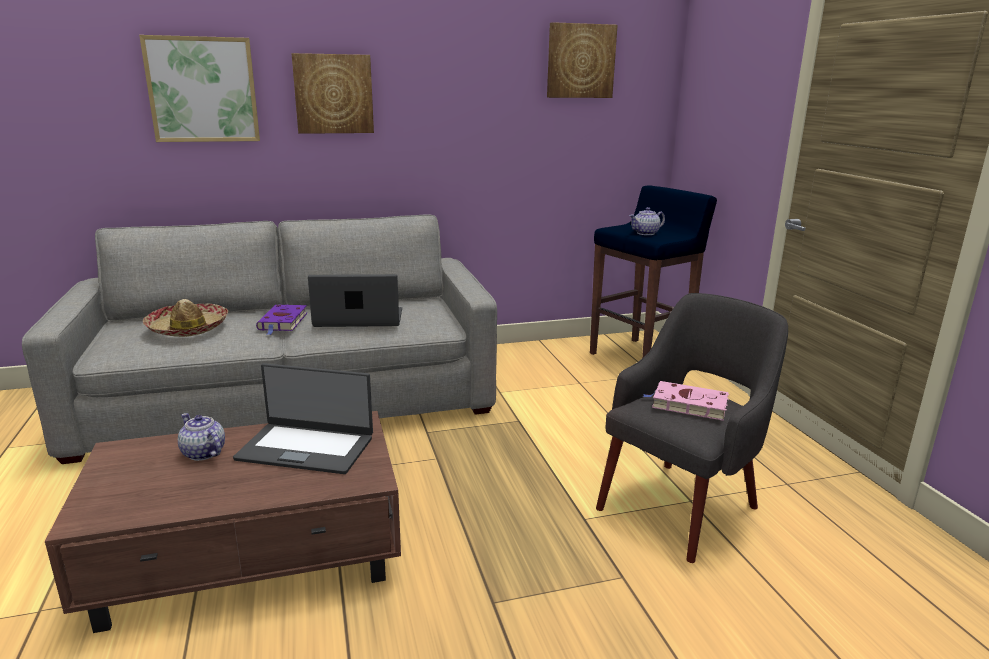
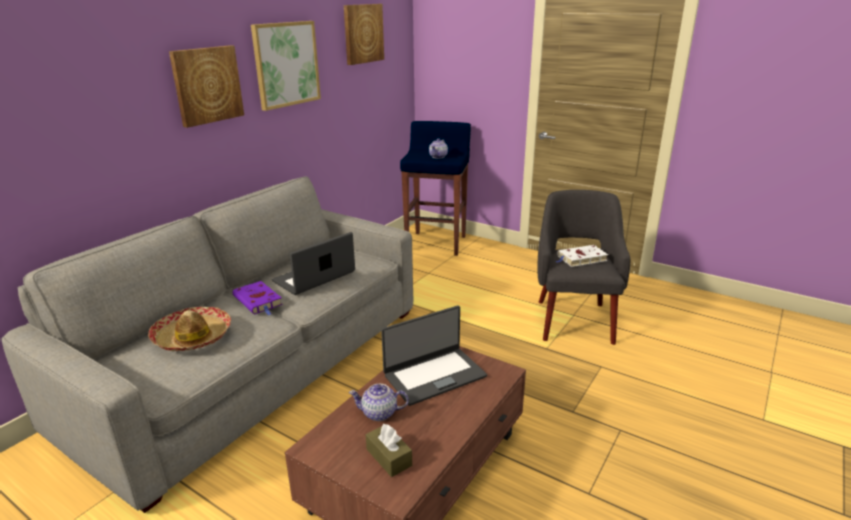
camera: 40 degrees left, 5 degrees up
(136, 490) = (389, 457): none -> brown tissue box
(203, 90) = (93, 99): picture -> picture (286, 64)
(687, 405) = (581, 259): pink book -> white book

